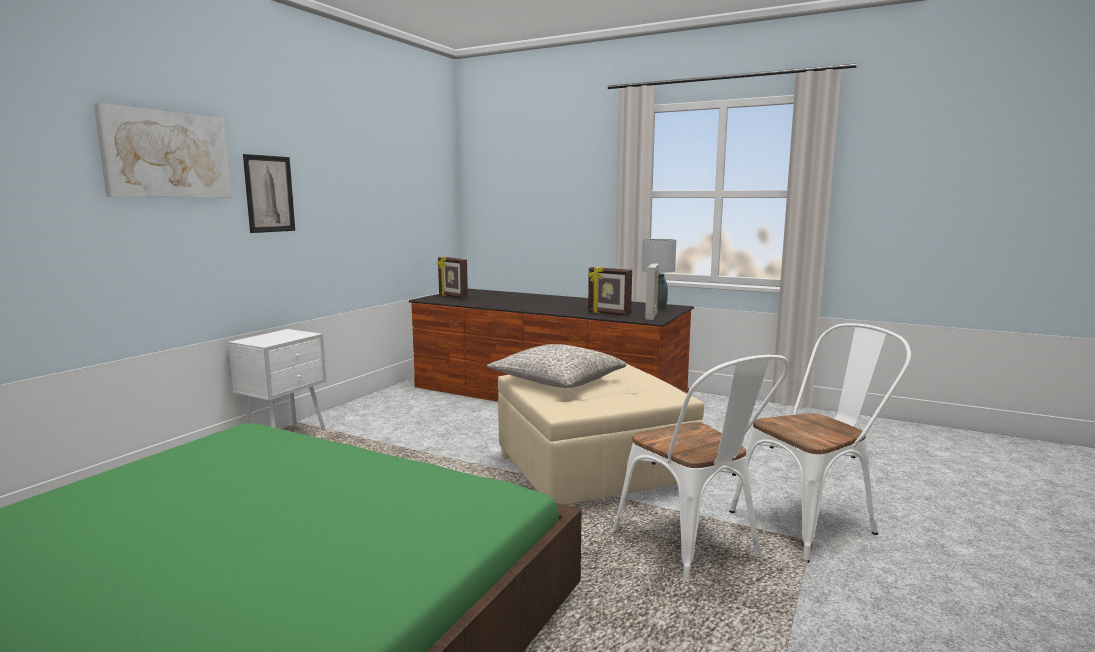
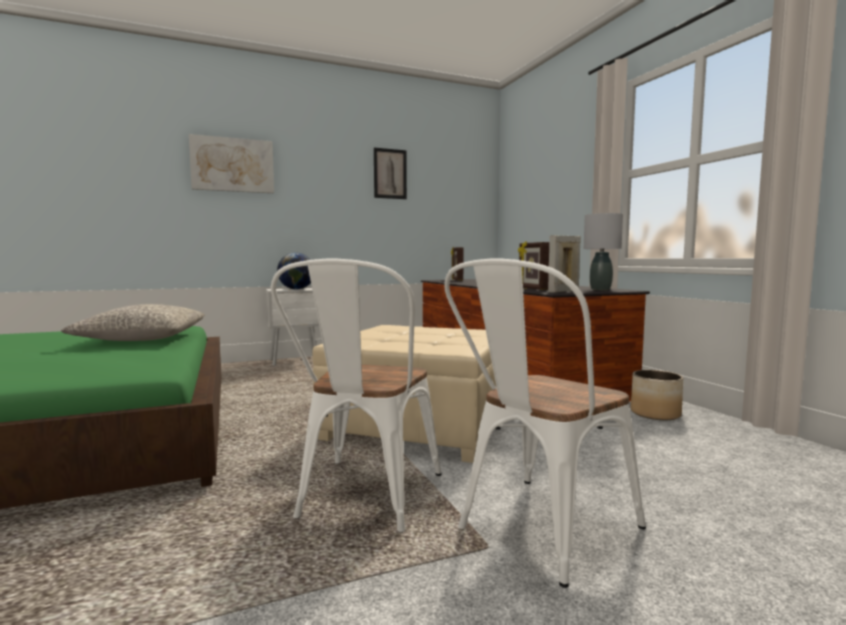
camera: 40 degrees right, 5 degrees down
(269, 194) = (307, 193): picture -> picture (390, 174)
(284, 336) = (296, 289): none -> globe
(556, 382) = (403, 331): grey pillow -> grey pillow (143, 339)
(717, 410) = (656, 414): none -> planter
(812, 522) = (538, 532): white chair -> white chair turned 120 degrees clockwise

